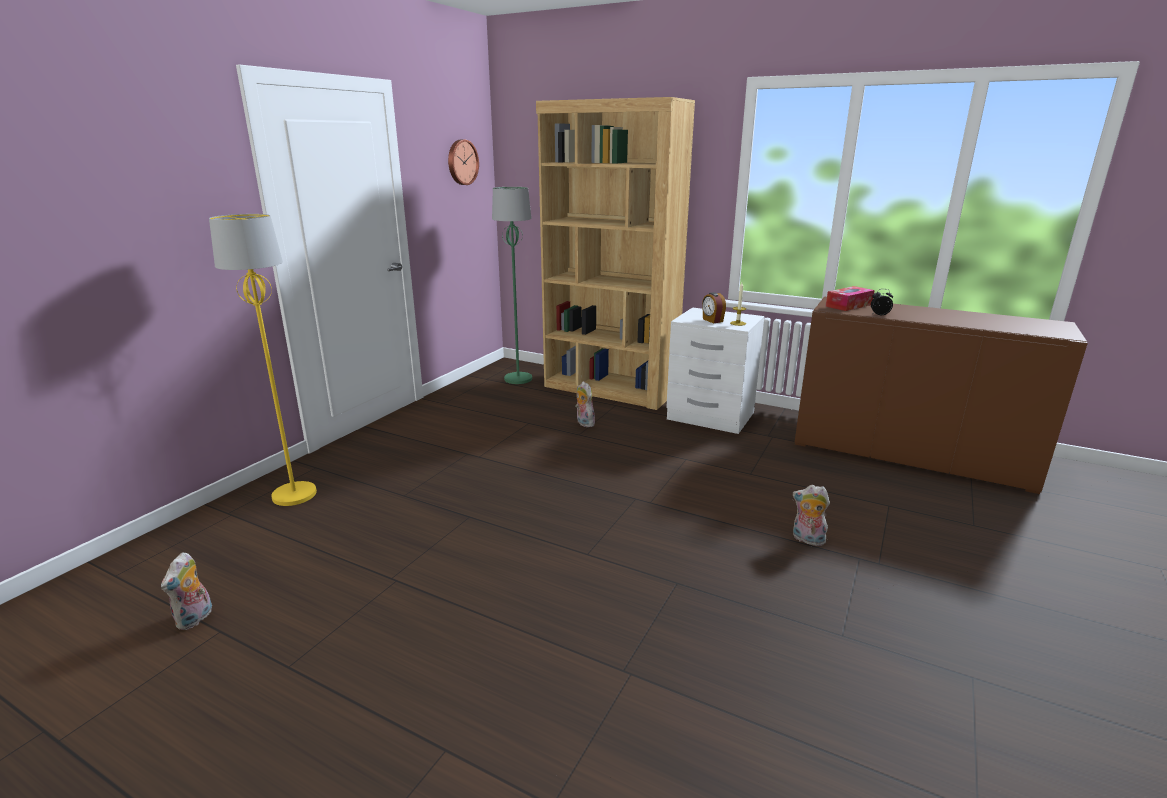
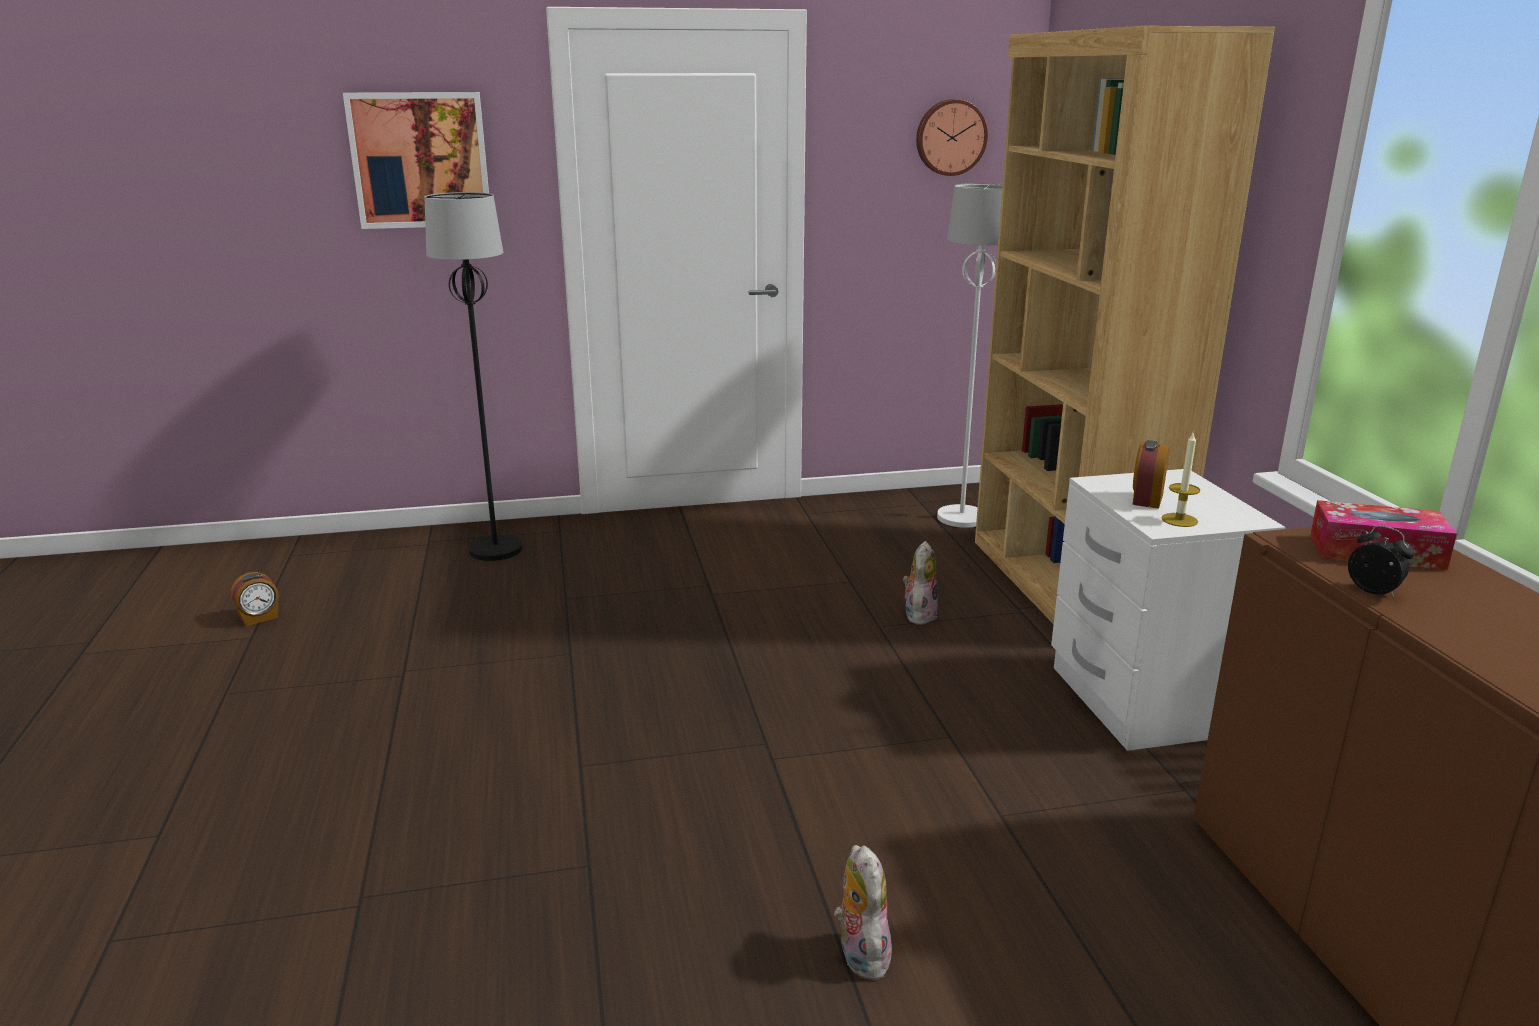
camera: 50 degrees right, 0 degrees up
(156, 192) = (420, 160): none -> picture
(195, 619) = (259, 618): plush toy -> alarm clock
(295, 494) = (496, 550): yellow floor lamp -> black floor lamp
(518, 379) = (962, 518): green floor lamp -> white floor lamp

